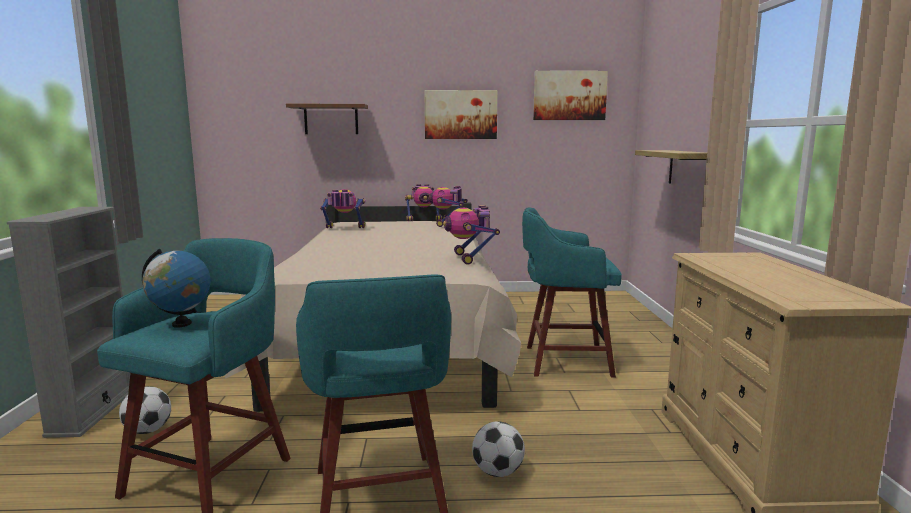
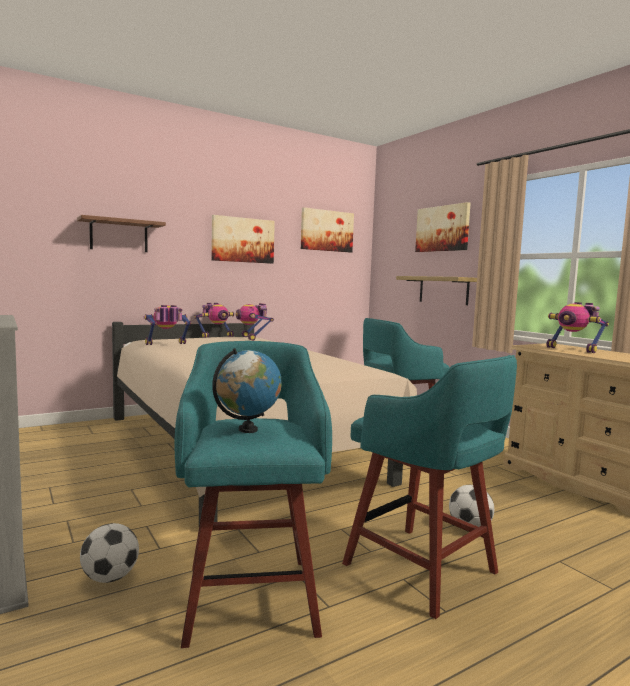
camera: 30 degrees left, 5 degrees down
(470, 258) = (350, 361): toy robot -> toy robot (573, 349)
(692, 85) = (442, 228): none -> picture

